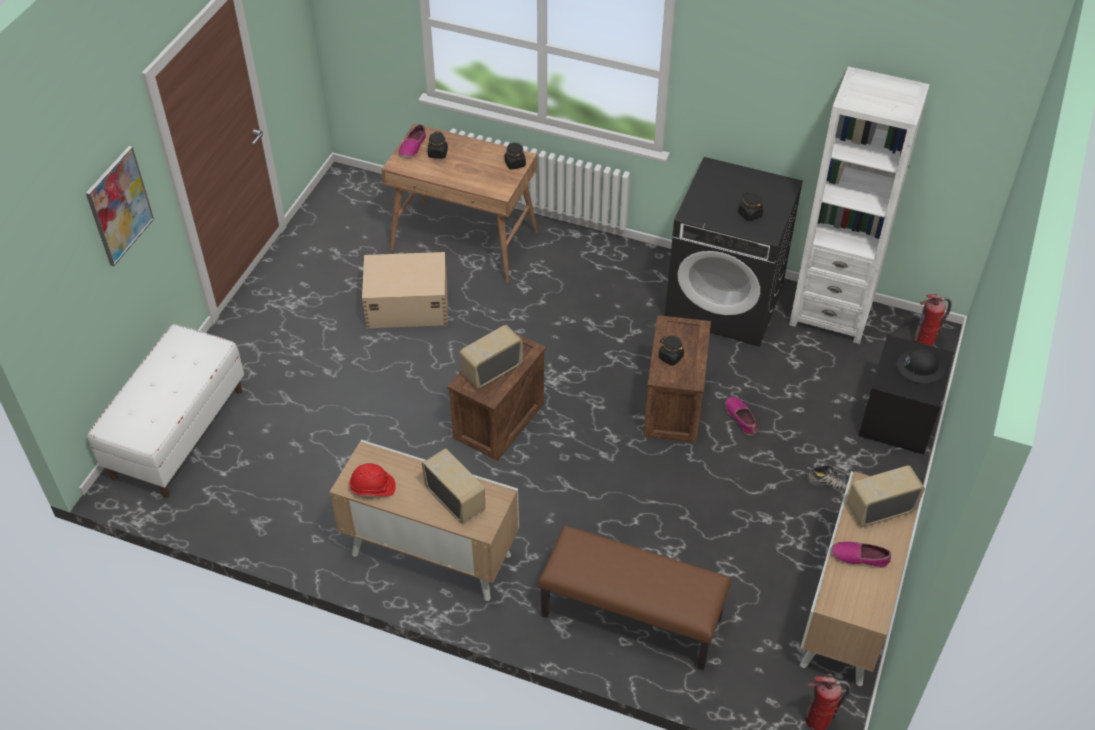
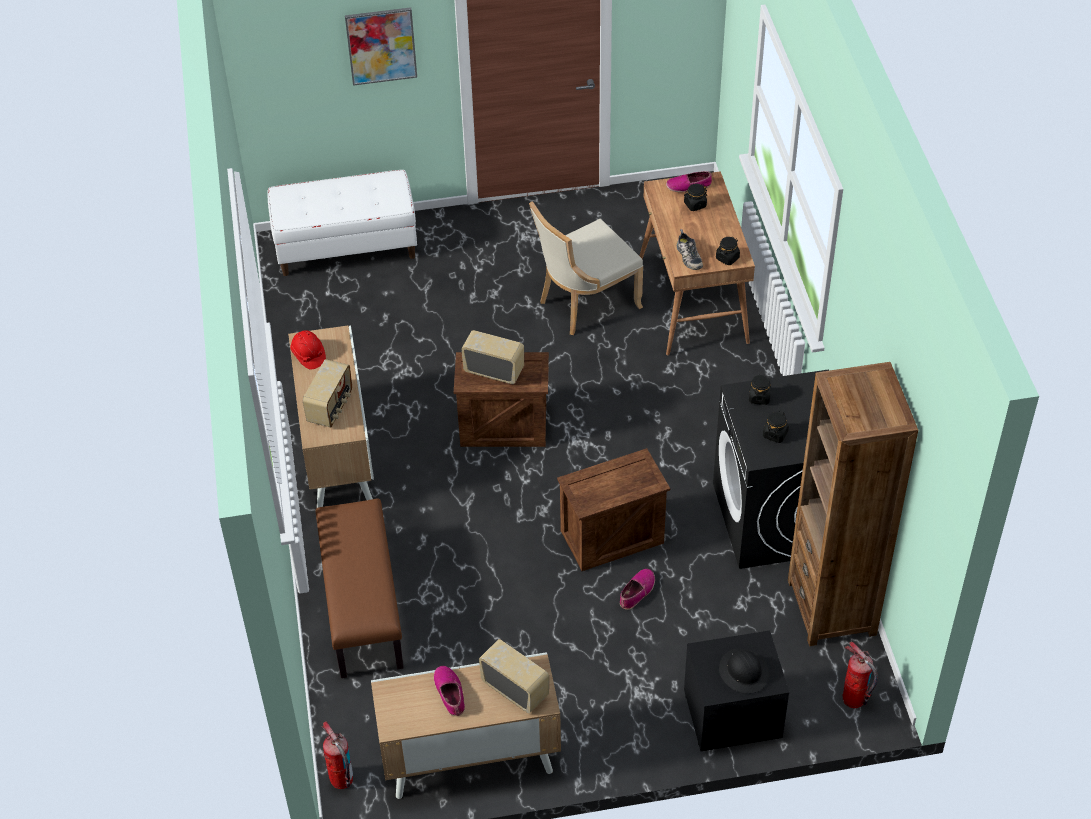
camera: 60 degrees right, 0 degrees up
(406, 304) = (585, 304): beige storage box -> beige chair
(670, 357) = (601, 479): black jar -> black jar (759, 397)
(829, 482) = (609, 689): shoe -> shoe (688, 256)
(831, 313) = (832, 607): white bookcase -> brown bookcase

